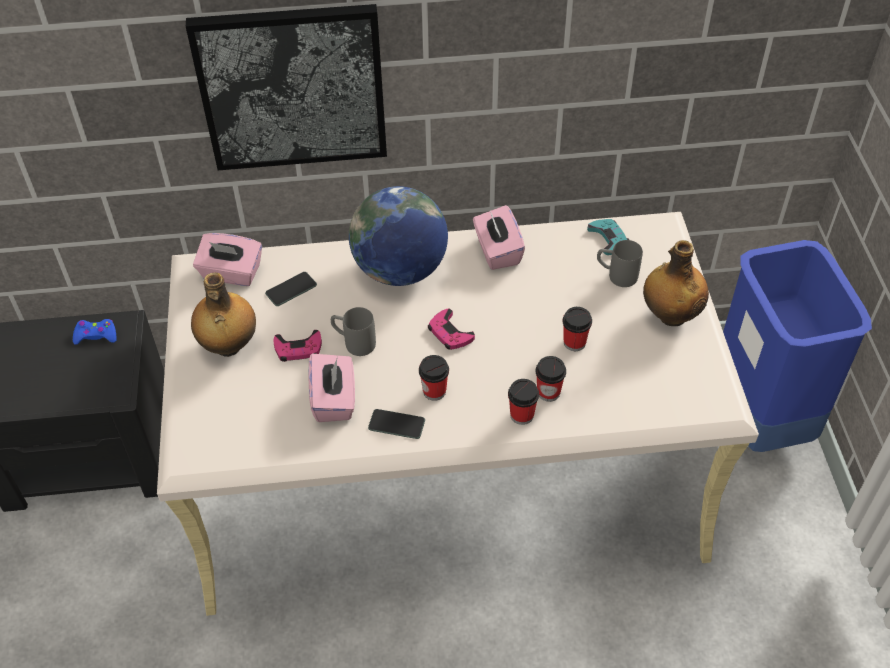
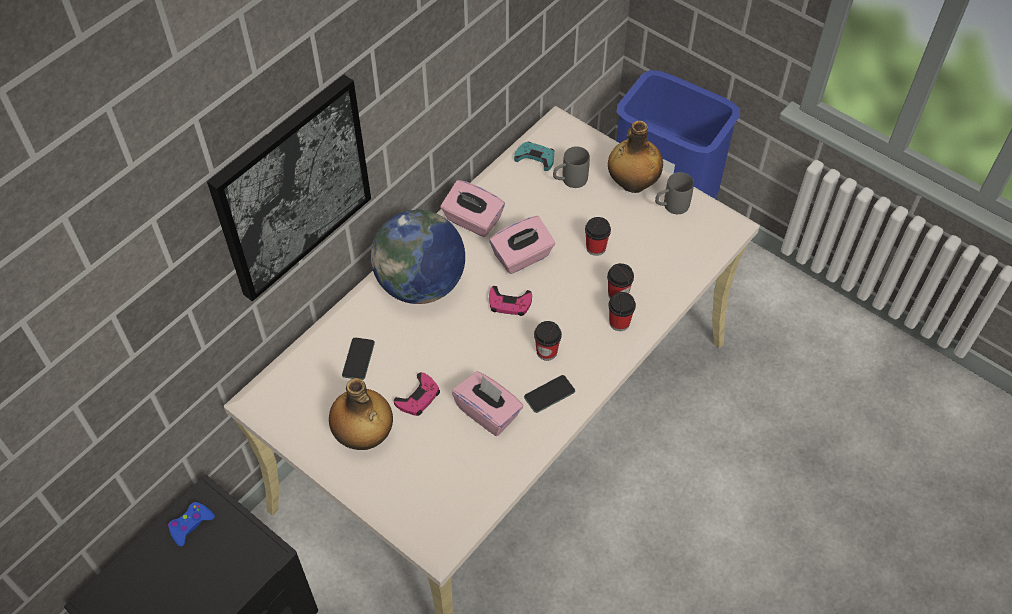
camera: 45 degrees left, 5 degrees up
(231, 273) = (296, 382): pink tissue box -> pink tissue box (522, 257)
(354, 342) = (452, 362): grey mug -> grey mug (670, 206)

